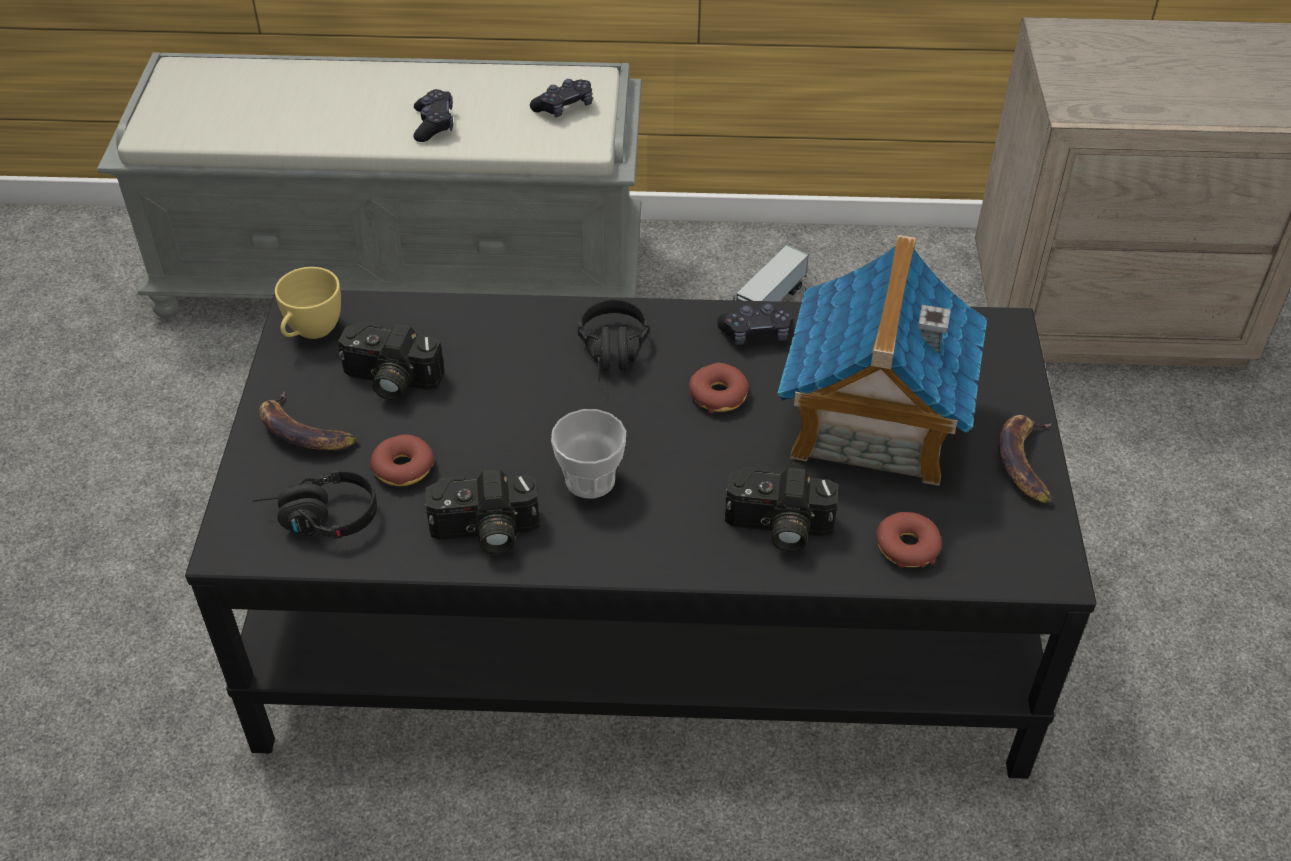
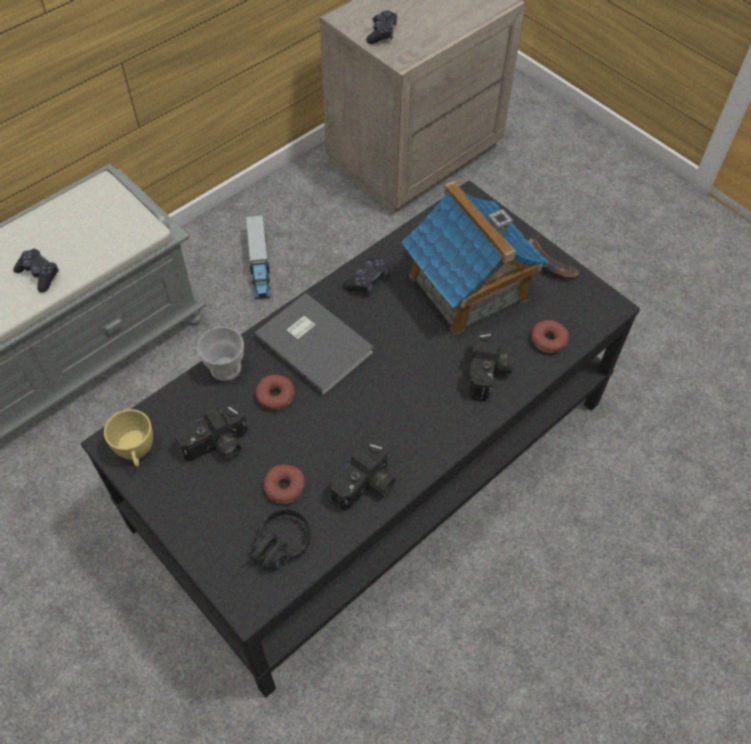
camera: 45 degrees left, 10 degrees up
(303, 432) = (206, 512): banana -> none
(564, 107) = (105, 214): black game controller -> black game controller (382, 33)
(590, 480) = (381, 418): cup -> cup (225, 368)
(614, 355) = (314, 343): black headphones -> grey book
(718, 395) = (388, 327): donut -> donut (275, 396)
(777, 528) = (489, 374): camera -> camera turned 45 degrees counterclockwise

